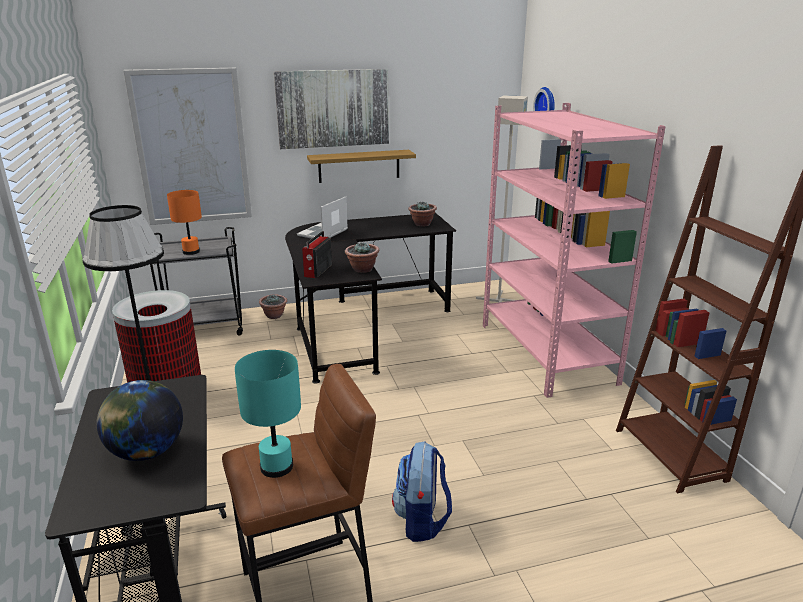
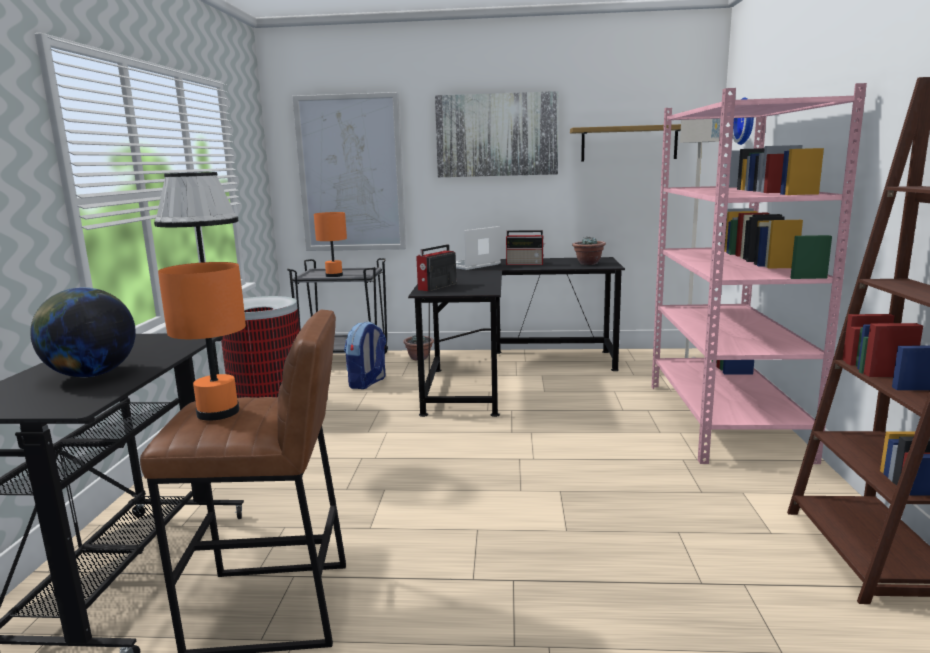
camera: 20 degrees right, 10 degrees down
(276, 467) = (217, 412): turquoise table lamp -> orange table lamp
(359, 166) = (524, 199): shelf -> shelf (629, 143)
(362, 269) = (485, 288): potted plant -> none
(369, 228) = (525, 264): none -> radio
(422, 520) = (456, 564): backpack -> backpack (367, 383)

